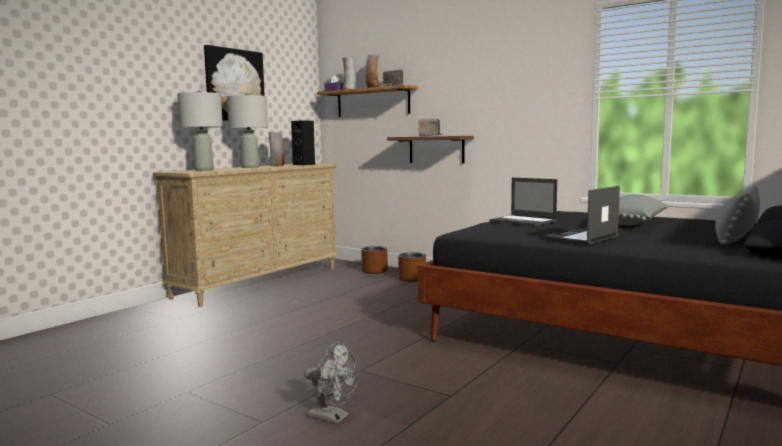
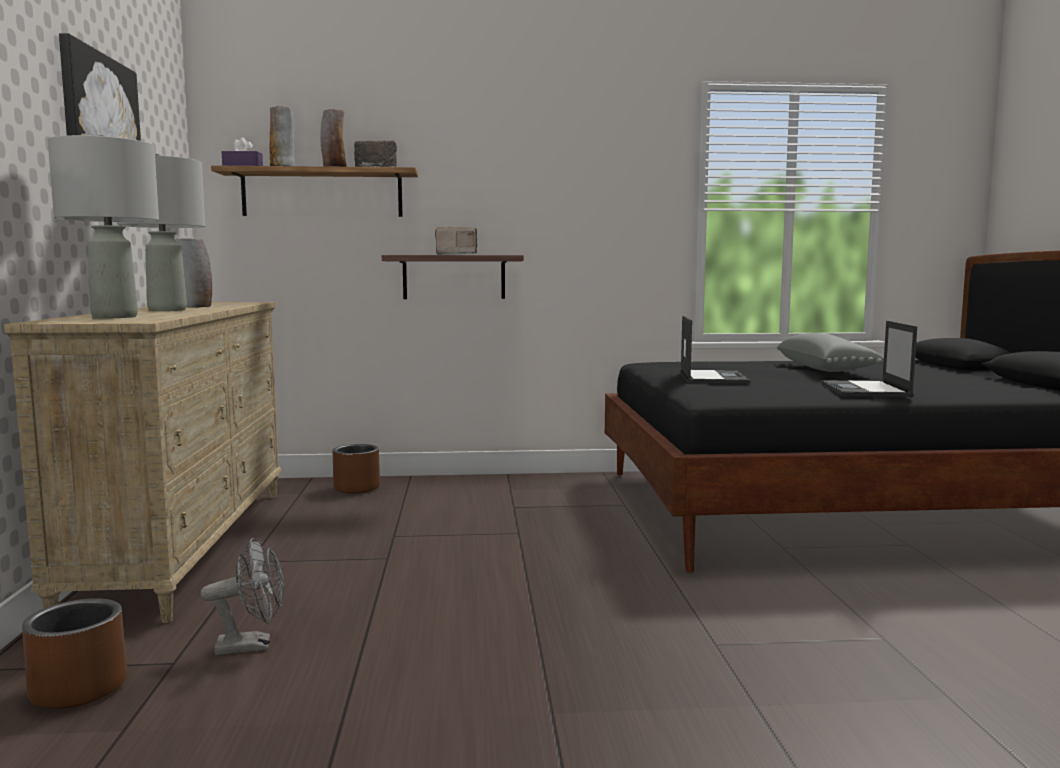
camera: 40 degrees left, 0 degrees up
(304, 164) = (235, 304): black speaker -> none
(333, 417) = (858, 727): grey fan -> grey fan (252, 645)
(412, 279) = (444, 490): brown planter -> brown planter (78, 689)
(523, 221) = (712, 378): laptop -> laptop turned 90 degrees counterclockwise
(736, 237) = (959, 375): grey pillow -> none

